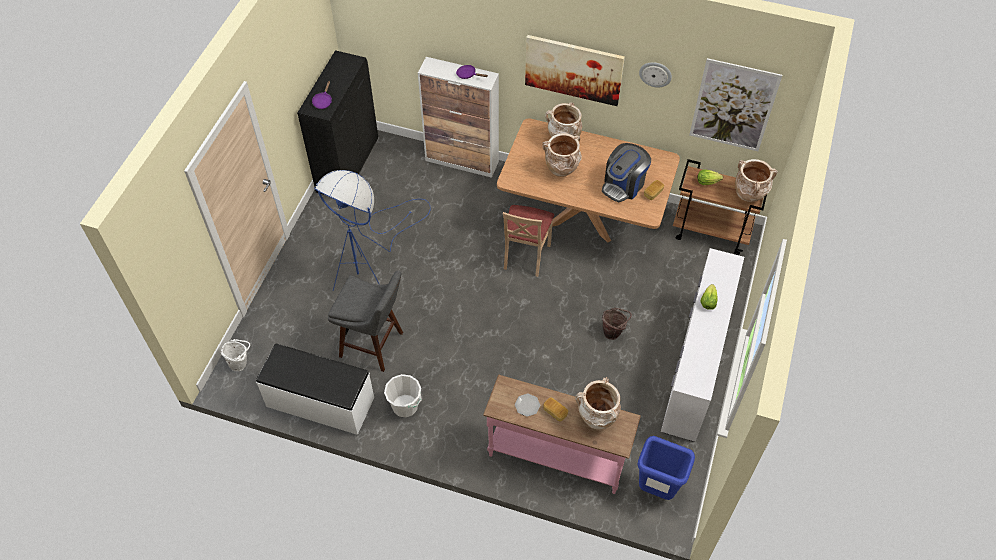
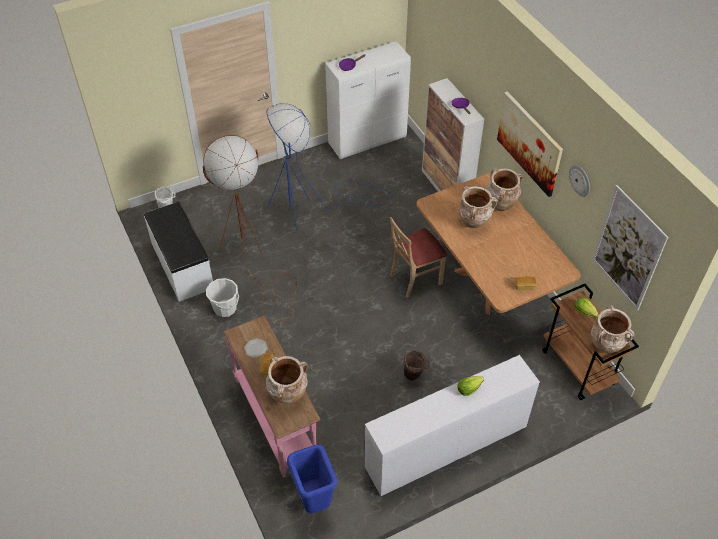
camera: 45 degrees right, 5 degrees down
(348, 166) = (368, 140): black cabinet -> white cabinet
(374, 345) = (252, 258): grey stool -> brown floor lamp
(624, 185) = (509, 265): coffee machine -> none

